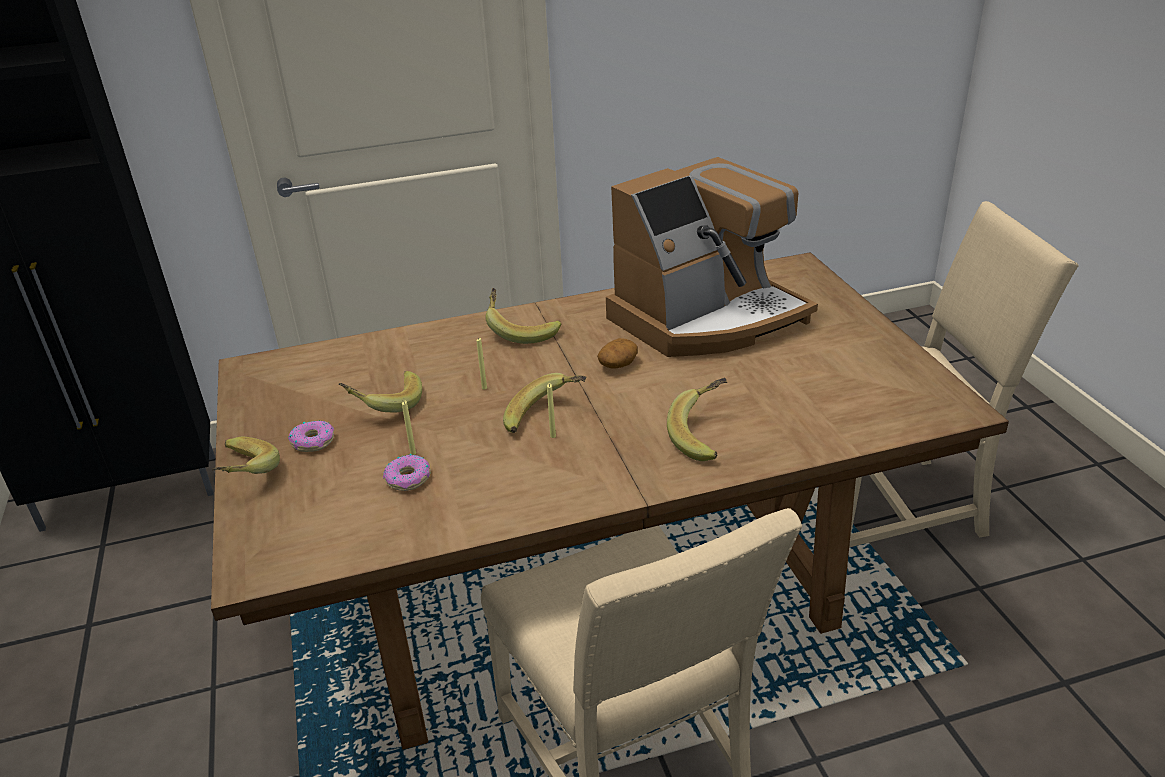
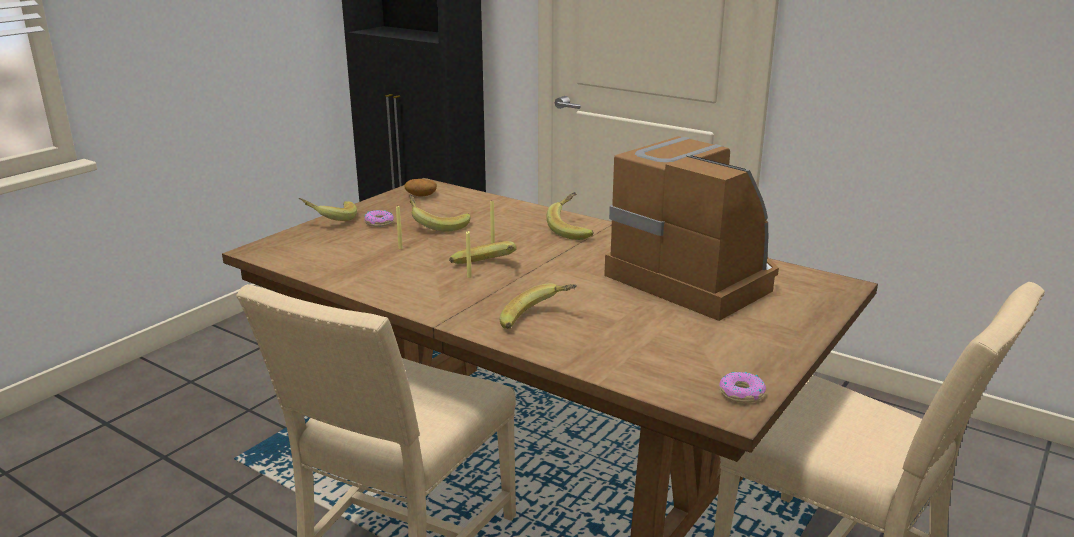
camera: 50 degrees right, 10 degrees down
(408, 479) = (375, 255): donut -> donut (741, 394)
(618, 364) = (581, 268): potato -> potato (420, 195)
(708, 318) = (694, 277): coffee machine -> coffee machine turned 150 degrees counterclockwise

